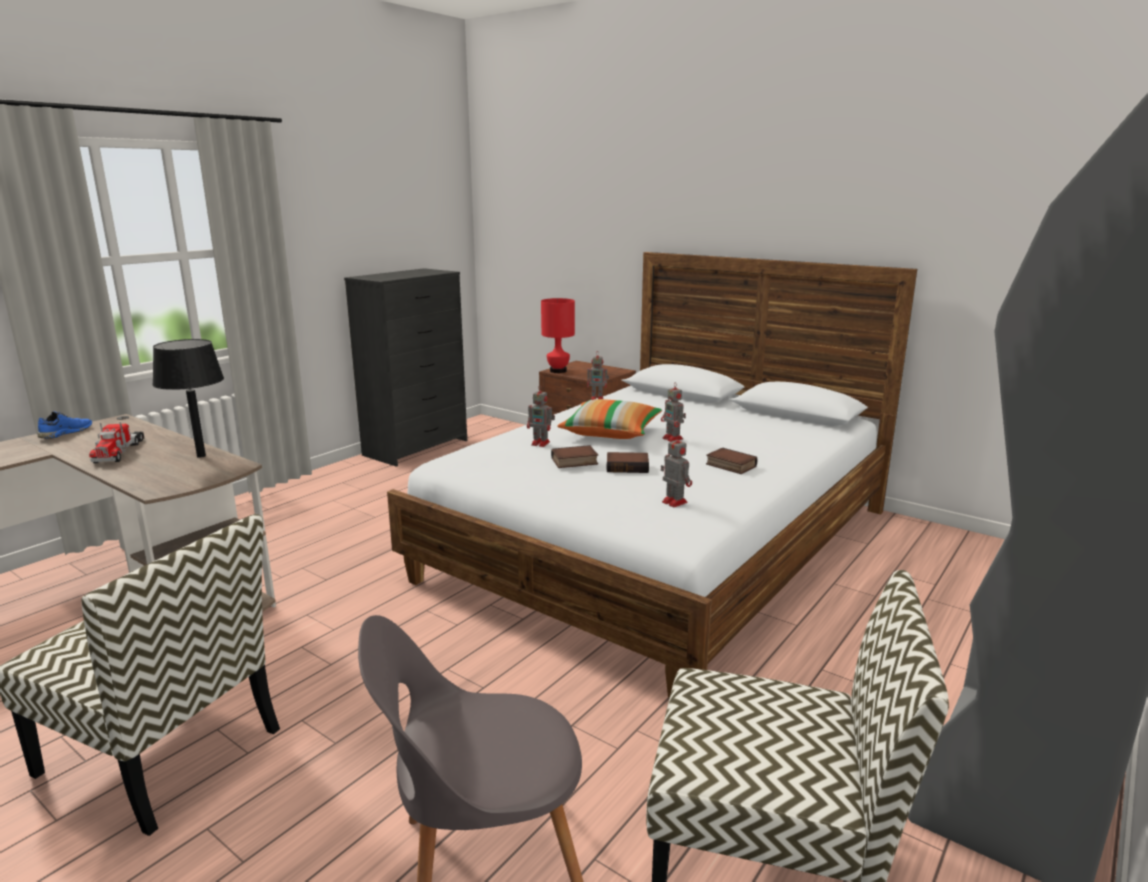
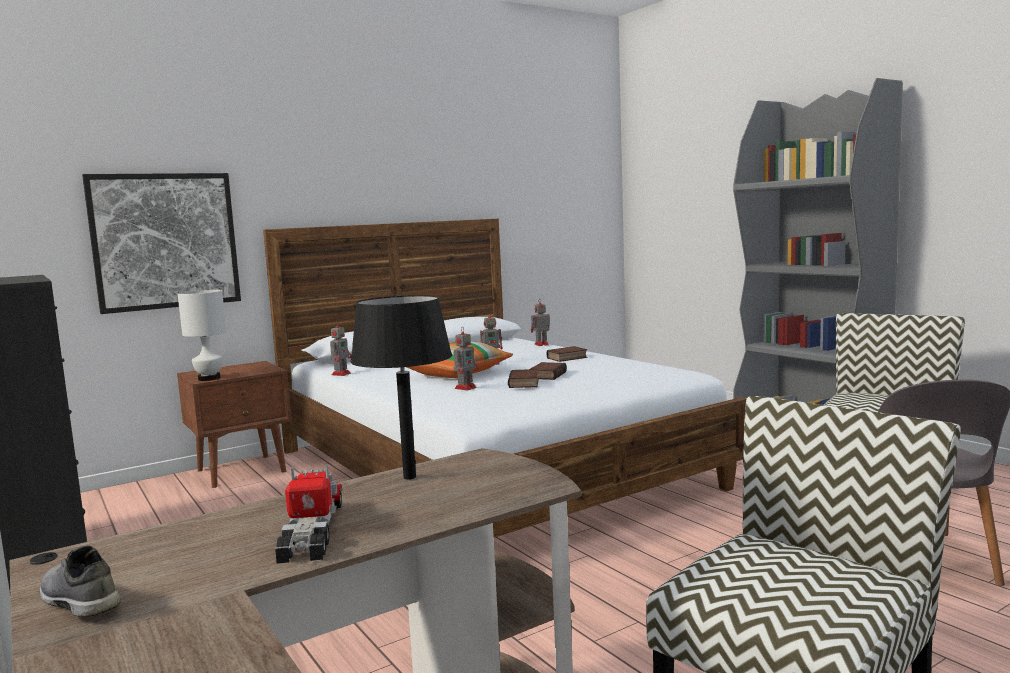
camera: 70 degrees left, 10 degrees down
(65, 433) = (78, 601): blue shoe -> grey shoe
(119, 452) = (312, 531): toy truck -> toy truck turned 105 degrees counterclockwise
(558, 371) = (209, 378): red table lamp -> white table lamp
(581, 253) = (165, 241): none -> picture
(673, 502) = (630, 371): toy robot -> toy robot (540, 344)

